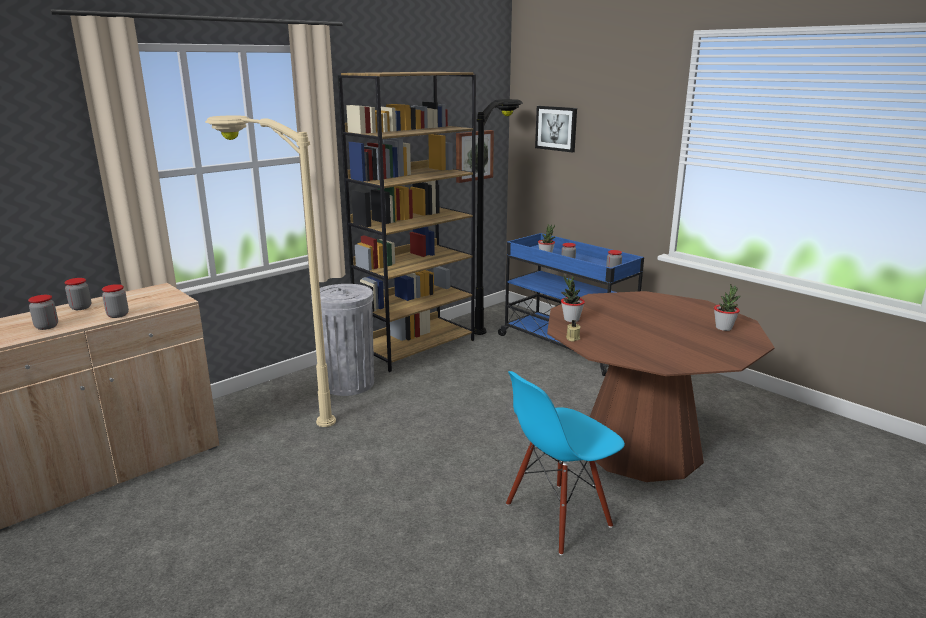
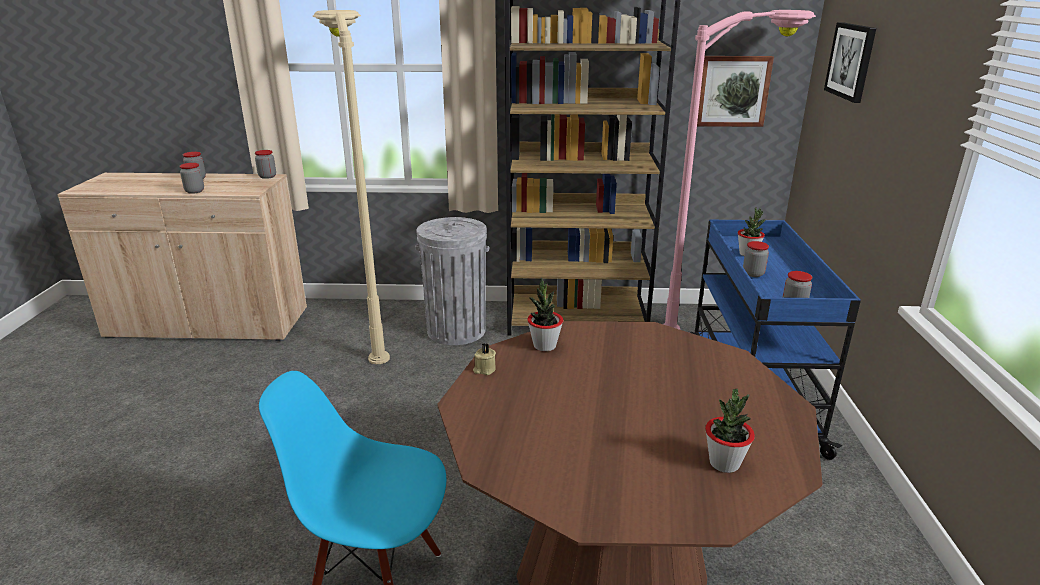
camera: 45 degrees right, 5 degrees up
(47, 326) = (147, 187): jar -> jar (267, 176)
(496, 317) = (722, 321): black floor lamp -> pink floor lamp

